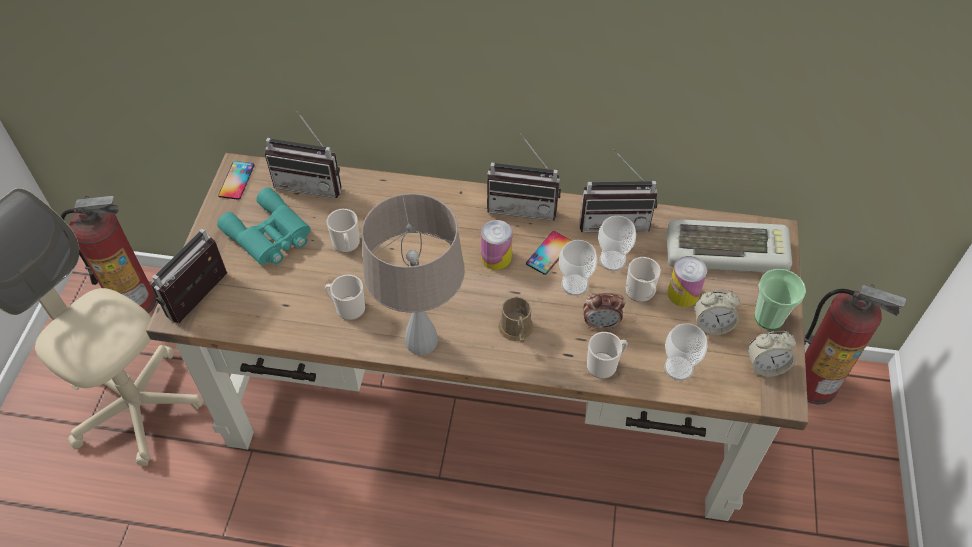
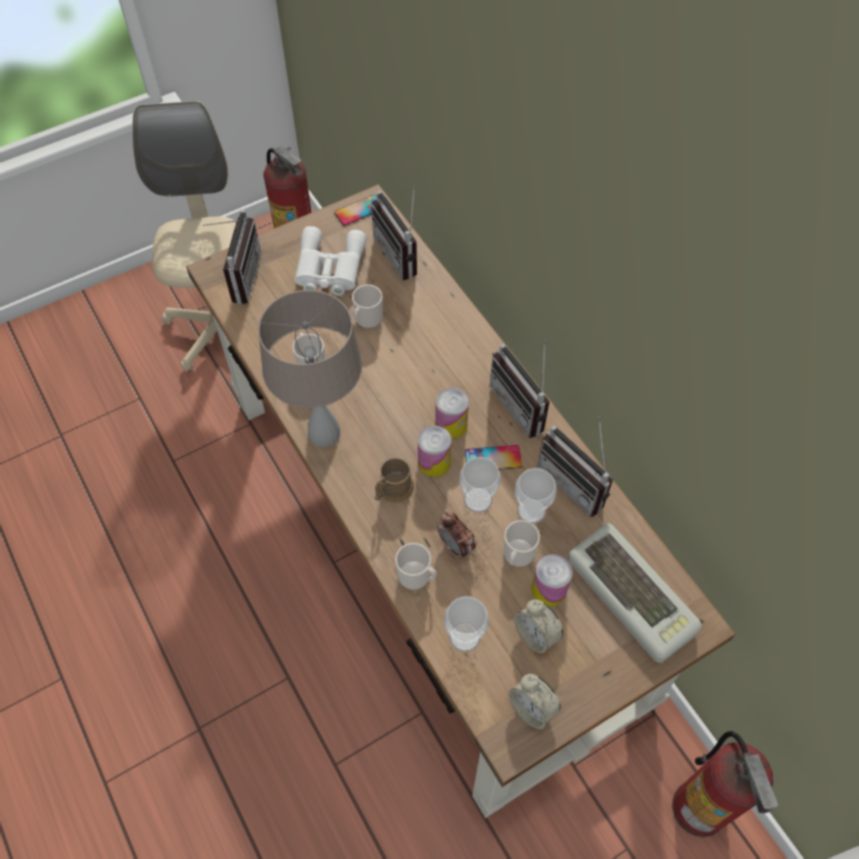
camera: 50 degrees right, 5 degrees up
(204, 300) = (238, 277): radio -> radio turned 105 degrees clockwise
(270, 236) = (329, 269): turquoise binoculars -> white binoculars
(518, 289) = (434, 462): none -> can
(769, 317) = (590, 678): cup -> none

